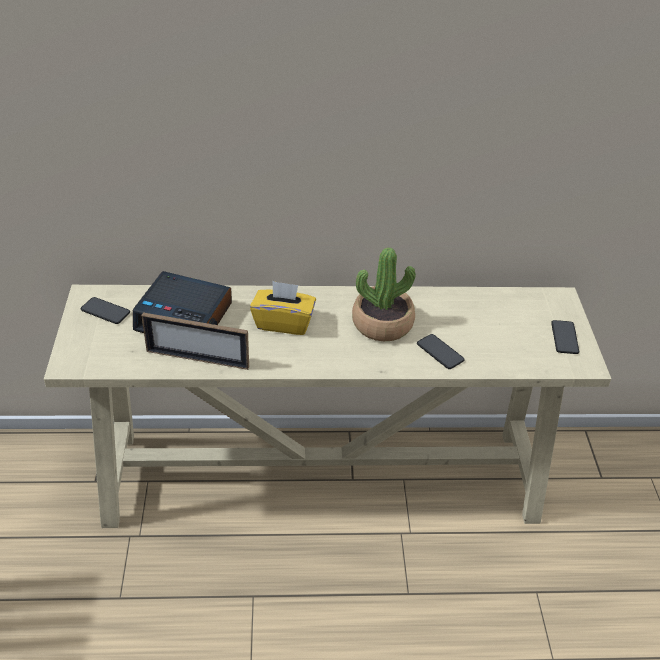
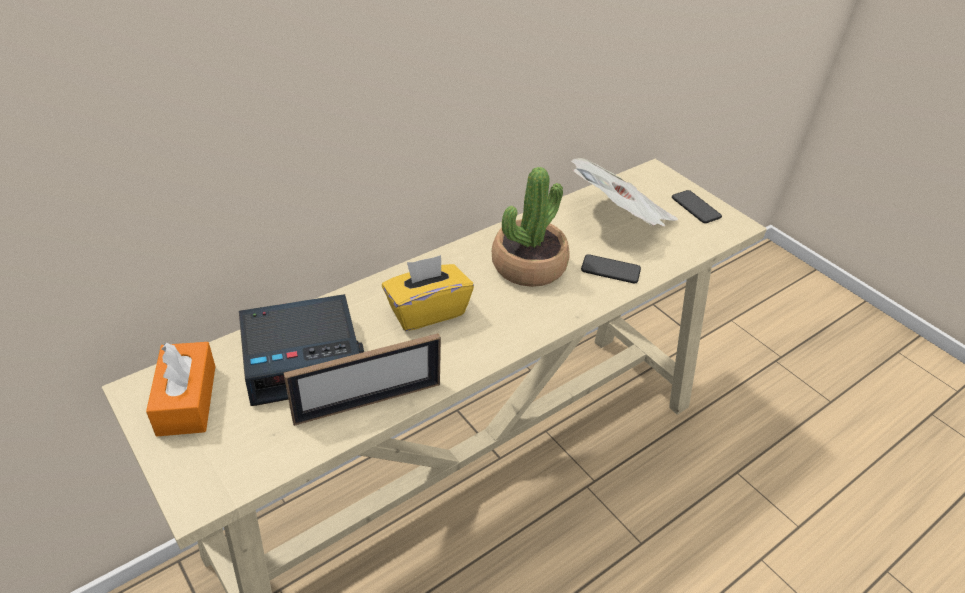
camera: 35 degrees left, 0 degrees up
(105, 311) = (187, 400): phone -> orange tissue box
(489, 320) = (620, 218): none -> newspaper

